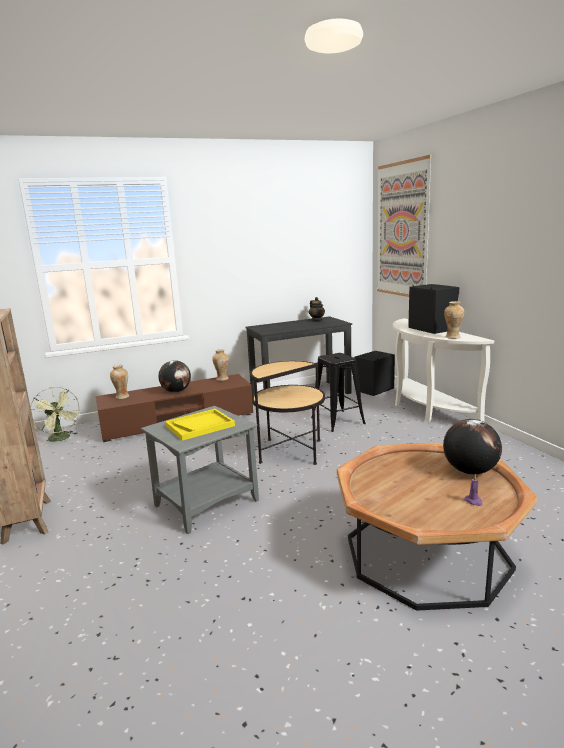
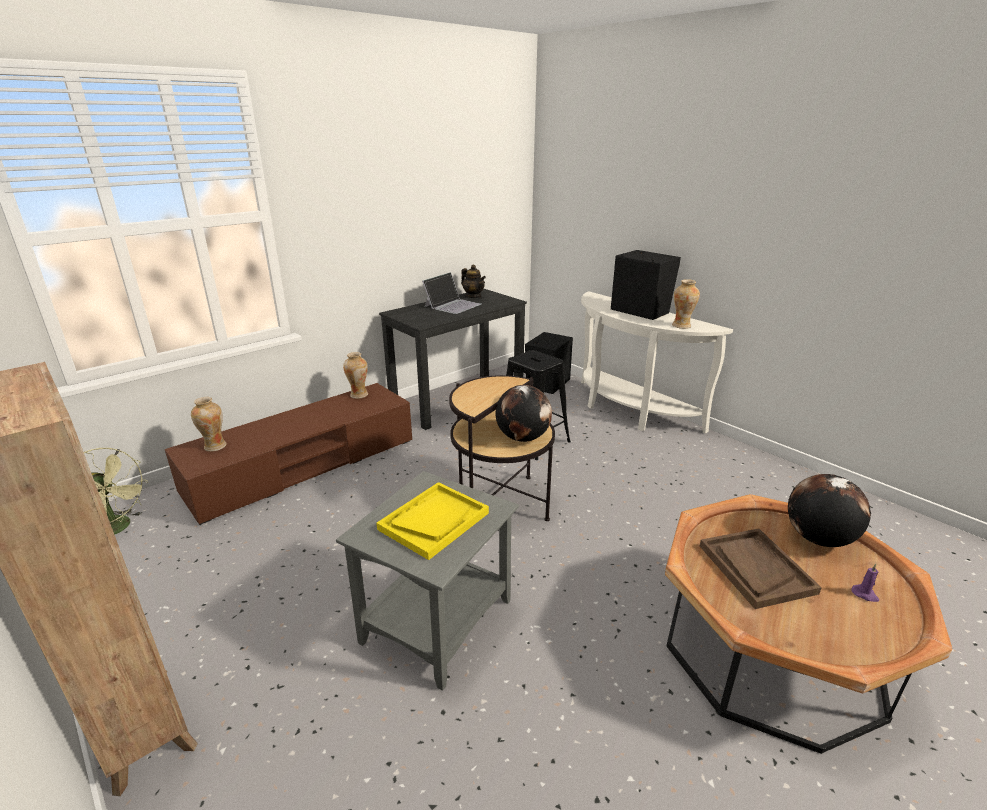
camera: 20 degrees left, 10 degrees up
(176, 391) = (301, 426): globe -> globe (523, 438)
(297, 324) = (453, 305): none -> laptop
(402, 230) = (587, 171): picture -> none
(403, 479) = (755, 568): none -> brown tray

